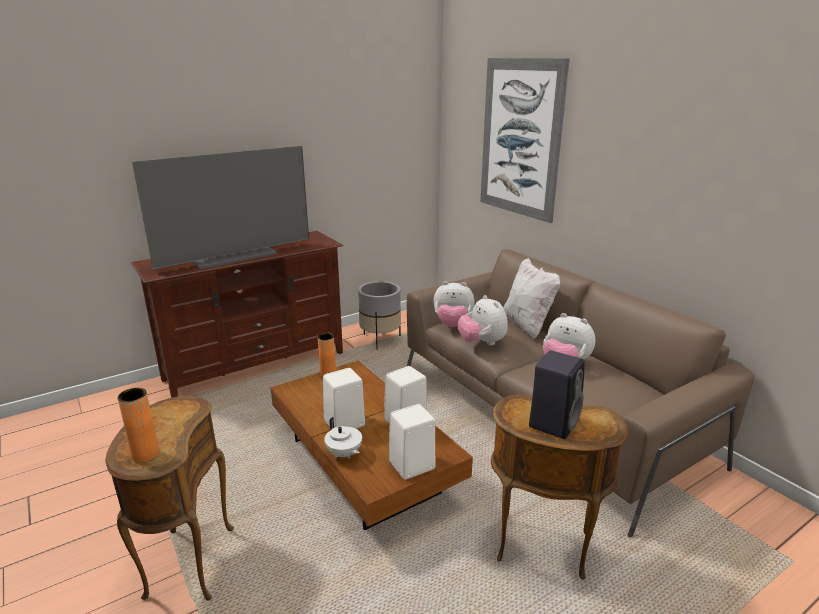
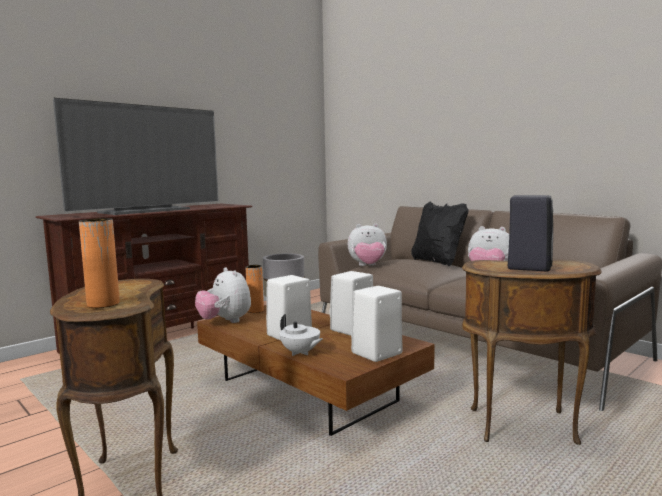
camera: 10 degrees left, 15 degrees down
(482, 343) = (403, 271): plush toy -> plush toy (225, 321)
(520, 138) = (404, 112): picture -> none
(527, 326) = (437, 262): white pillow -> black pillow

